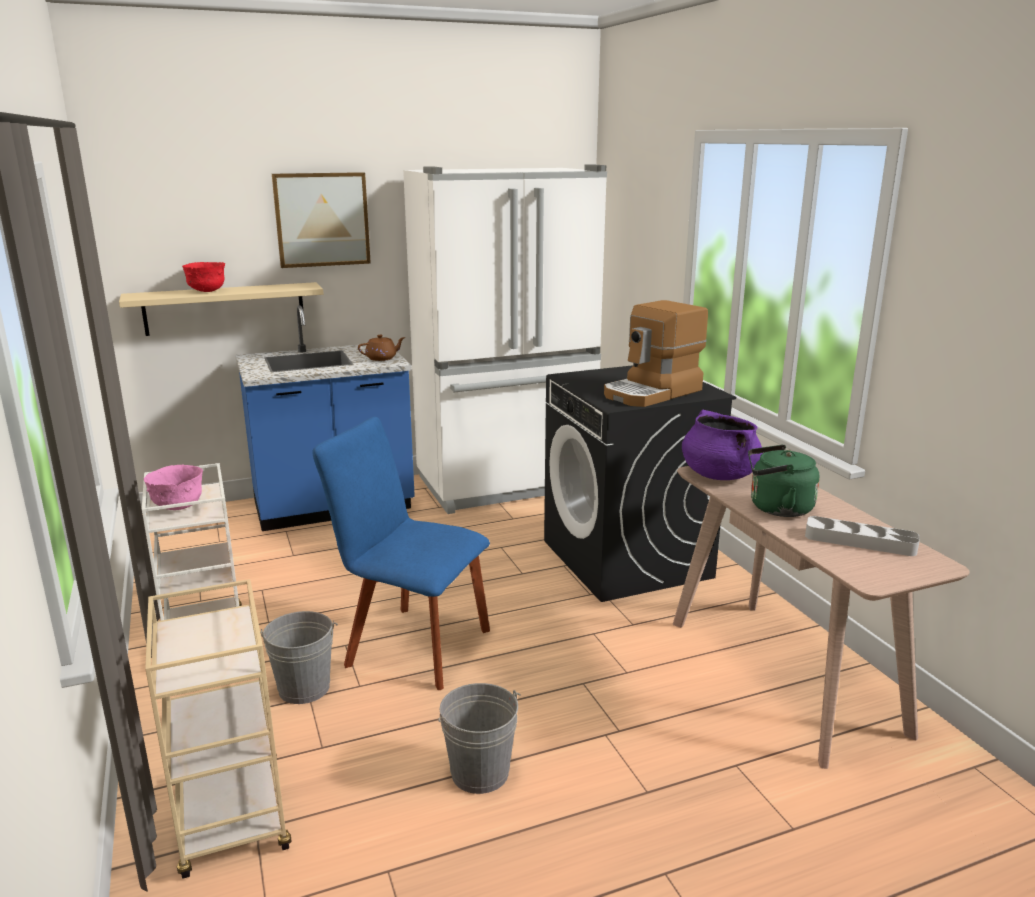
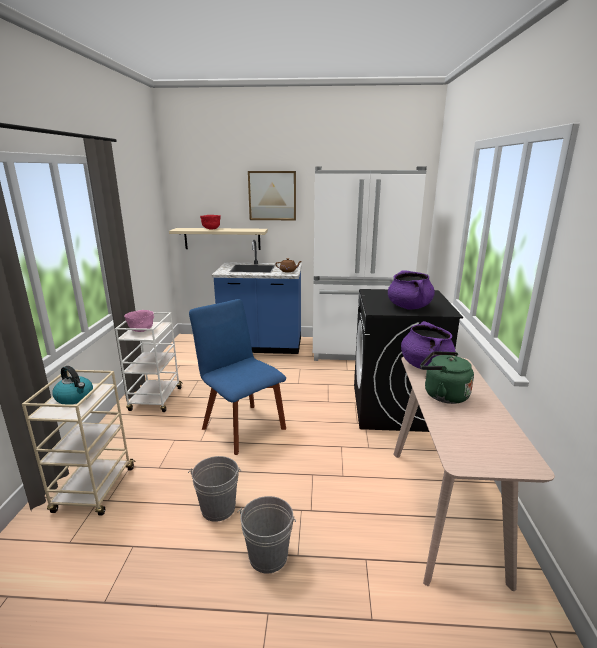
camera: 25 degrees right, 0 degrees up
(204, 642) = (75, 397): none -> kettle
(304, 688) = (176, 434): grey bucket -> grey bucket (268, 556)
(653, 393) = (409, 307): coffee machine -> purple cooking pot
(860, 541) = (481, 432): grey tray -> none

